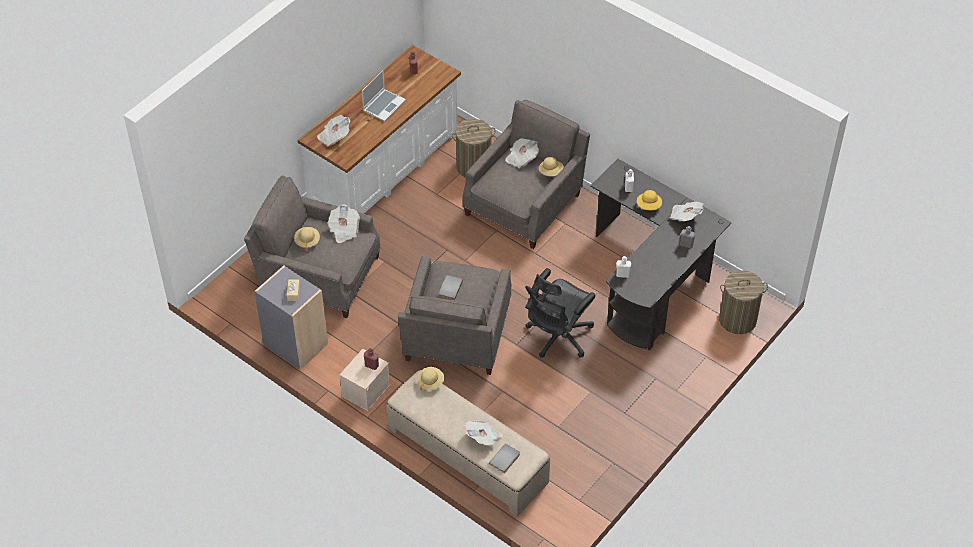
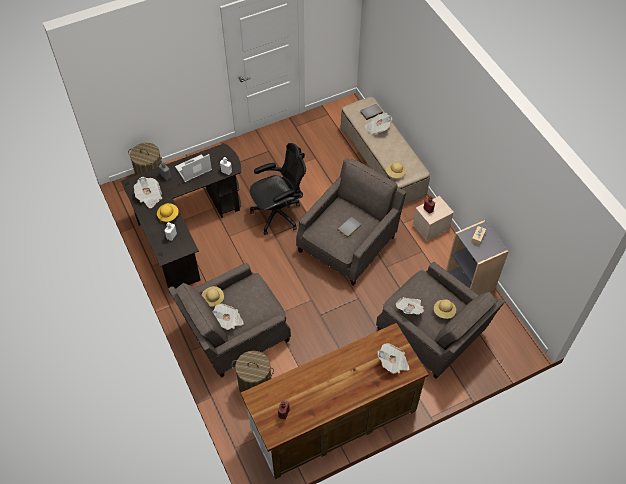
camera: 155 degrees left, 5 degrees up
(384, 105) = (332, 381): laptop -> laptop (193, 169)

